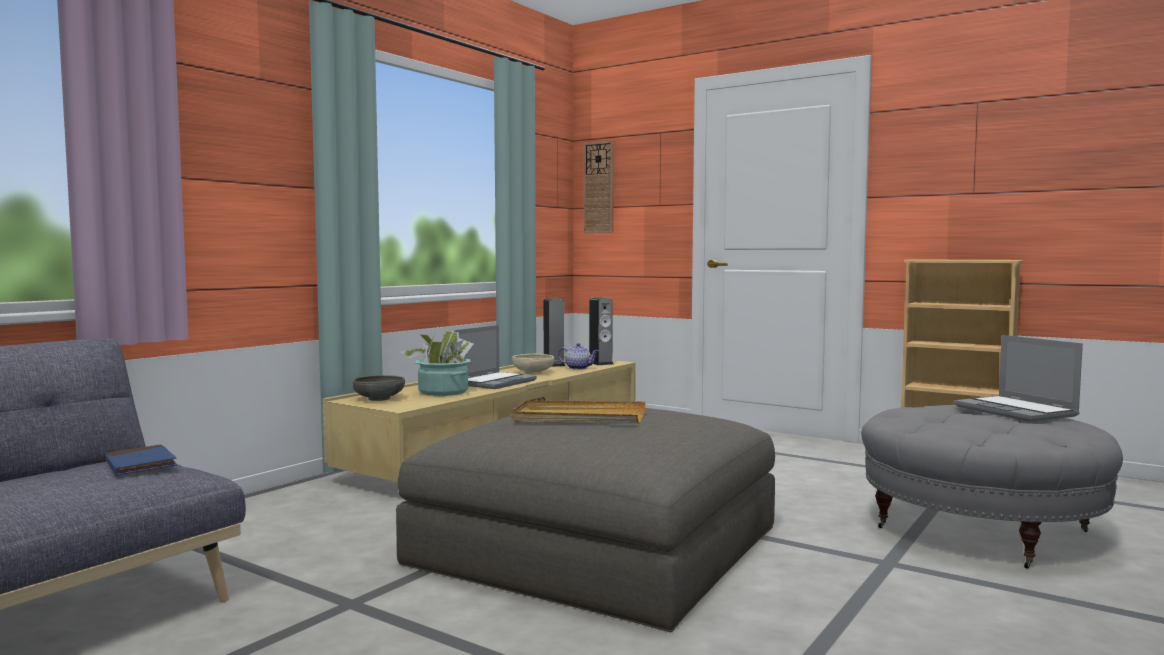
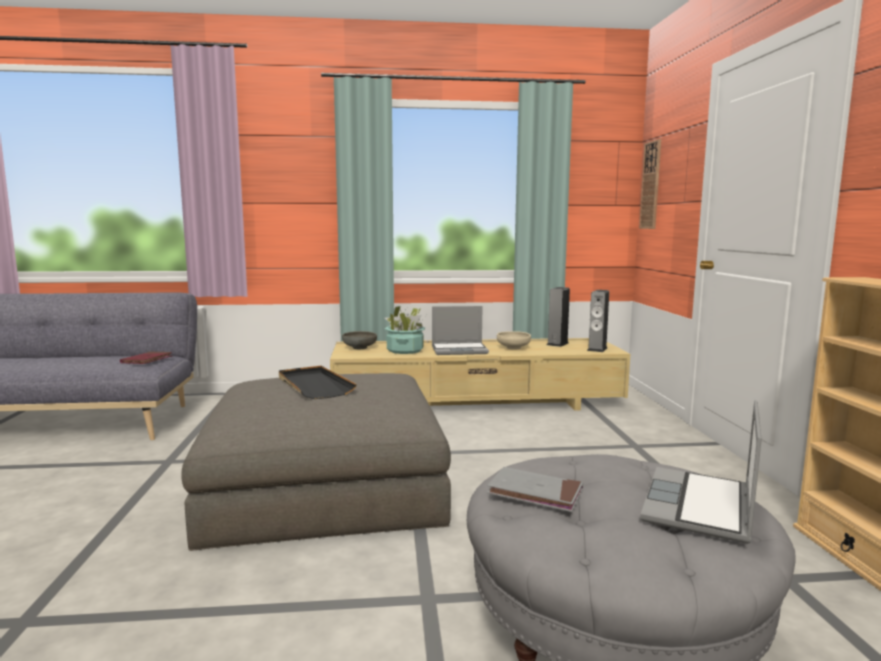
camera: 50 degrees right, 5 degrees up
(140, 465) = (147, 360): blue book -> red book
(578, 368) = (560, 350): teapot -> none
(578, 418) = (314, 385): beige tray -> black tray
(961, 427) = (535, 493): none -> grey book

